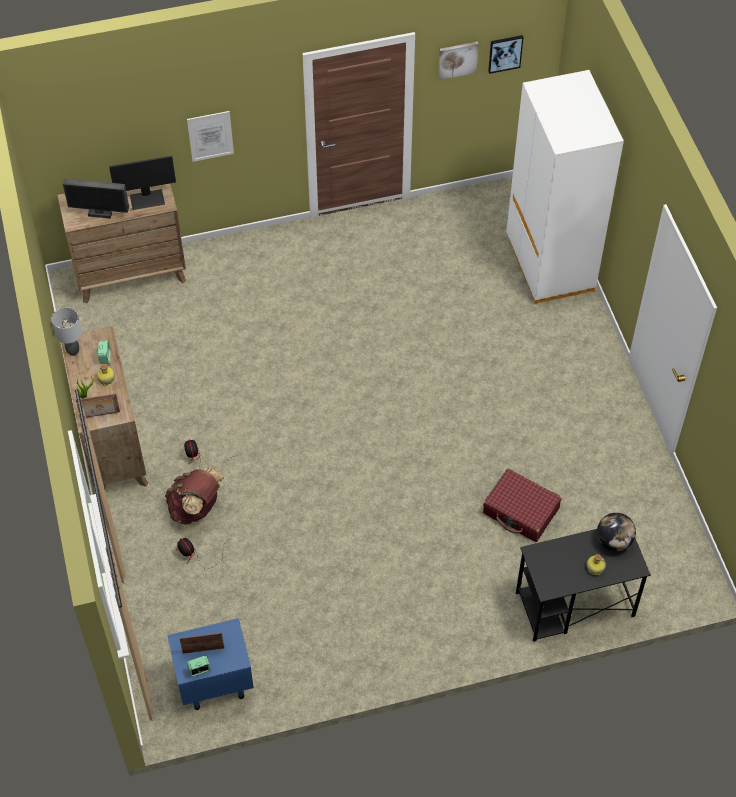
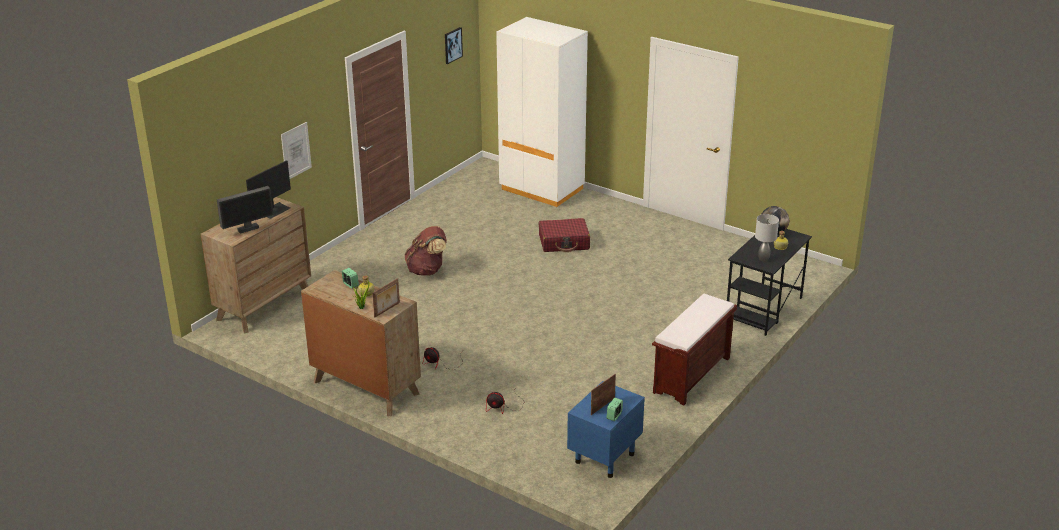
camera: 40 degrees left, 25 degrees down
(73, 351) = (321, 292): grey table lamp -> grey table lamp (763, 259)
(196, 508) = (470, 386): brown backpack -> brown backpack (427, 270)
(400, 641) = (691, 376): none -> brown bench
(457, 59) = (429, 54): picture -> none
(521, 511) = (676, 288): red suitcase -> red suitcase (564, 242)

